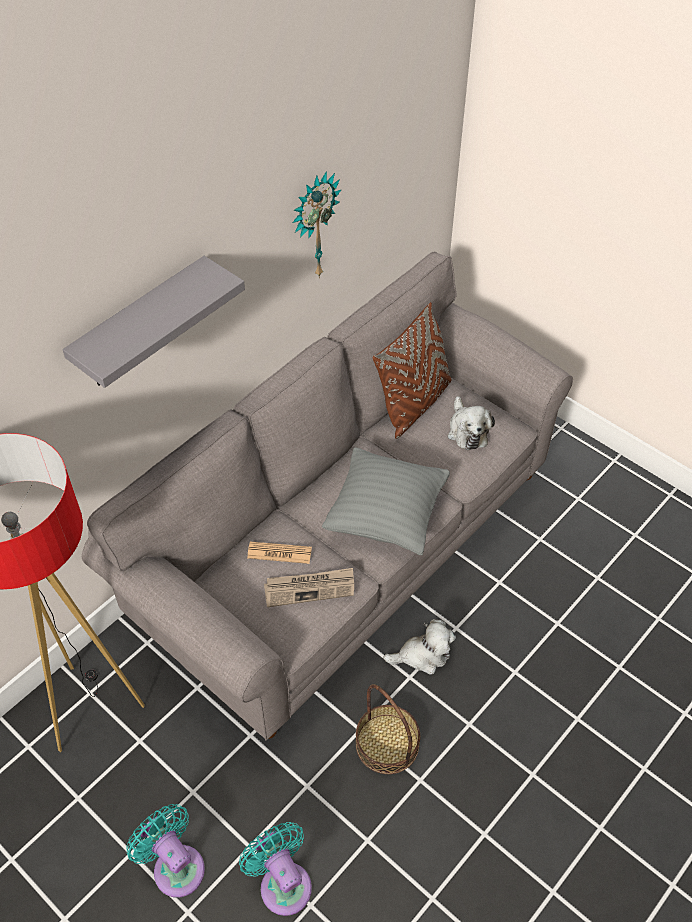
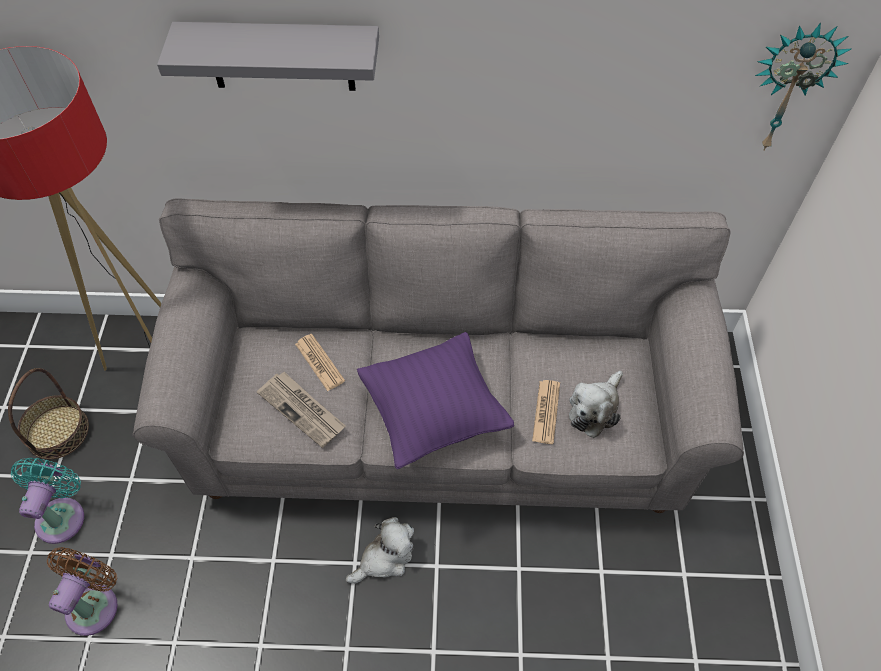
camera: 50 degrees right, 5 degrees up
(283, 883) = (95, 603): turquoise fan -> brown fan
(313, 226) = (556, 84): wall clock -> wall clock (788, 87)
(386, 516) = (434, 413): grey pillow -> purple pillow
(387, 743) = (276, 592): basket -> basket (58, 432)
(413, 404) = (580, 345): brown pillow -> none
(422, 655) = (385, 558): plush toy -> plush toy turned 75 degrees counterclockwise
(445, 456) = (546, 412): none -> newspaper

